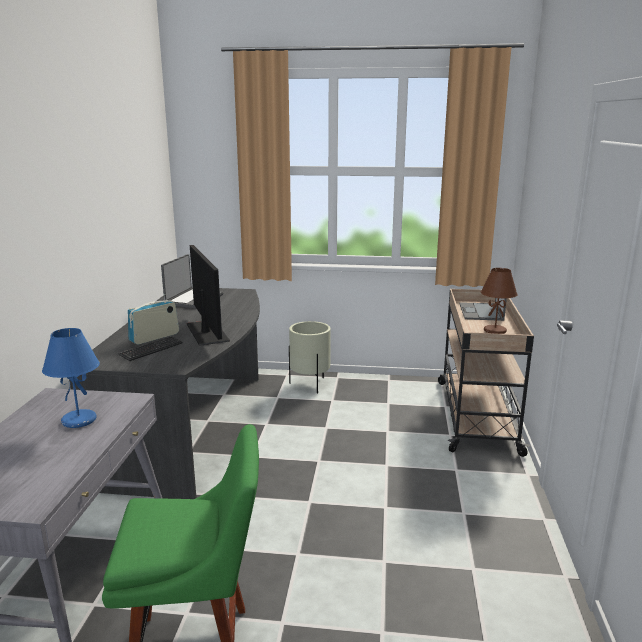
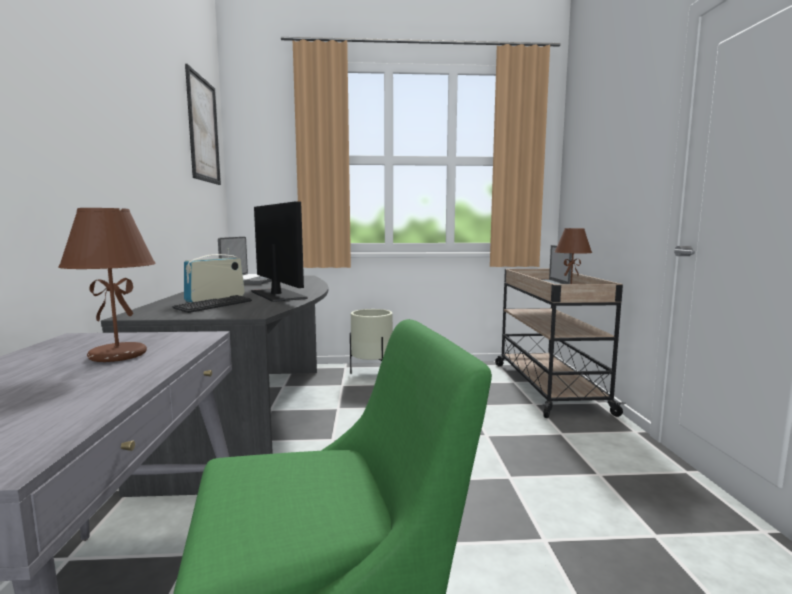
camera: 10 degrees left, 10 degrees down
(78, 421) = (117, 356): blue table lamp -> brown table lamp
(147, 156) = (203, 130): none -> picture

